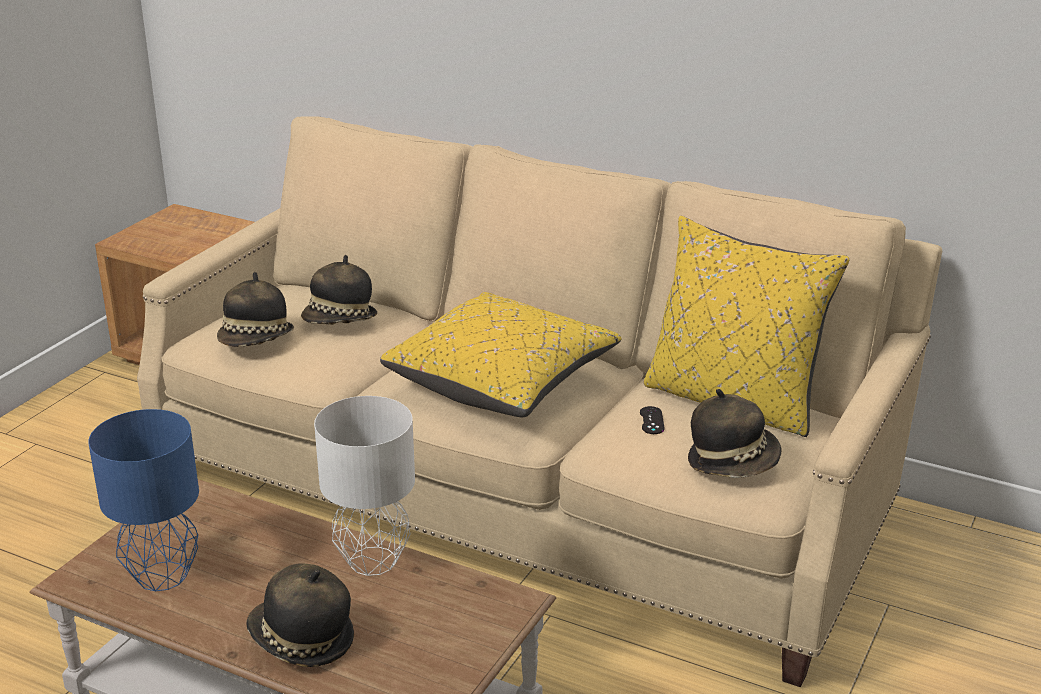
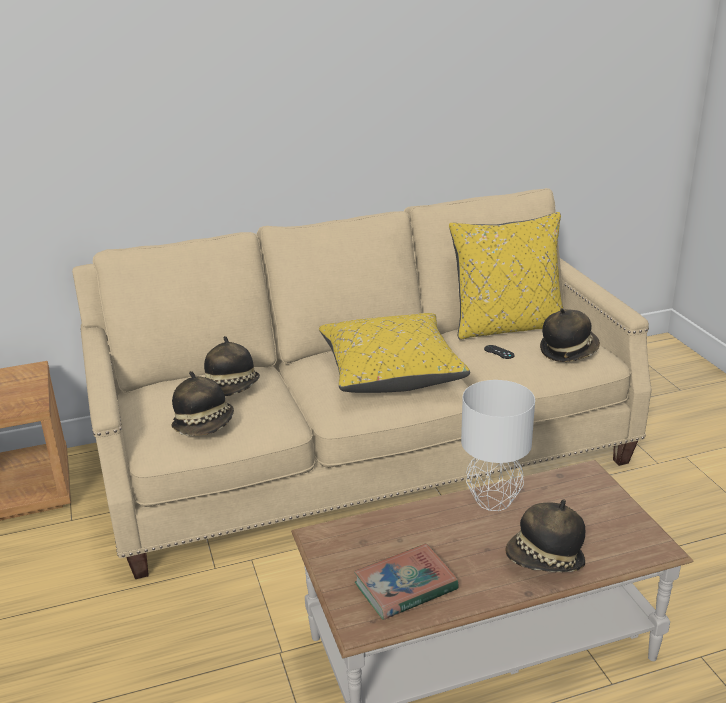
camera: 45 degrees left, 0 degrees up
(161, 575) = (405, 586): blue table lamp -> book

